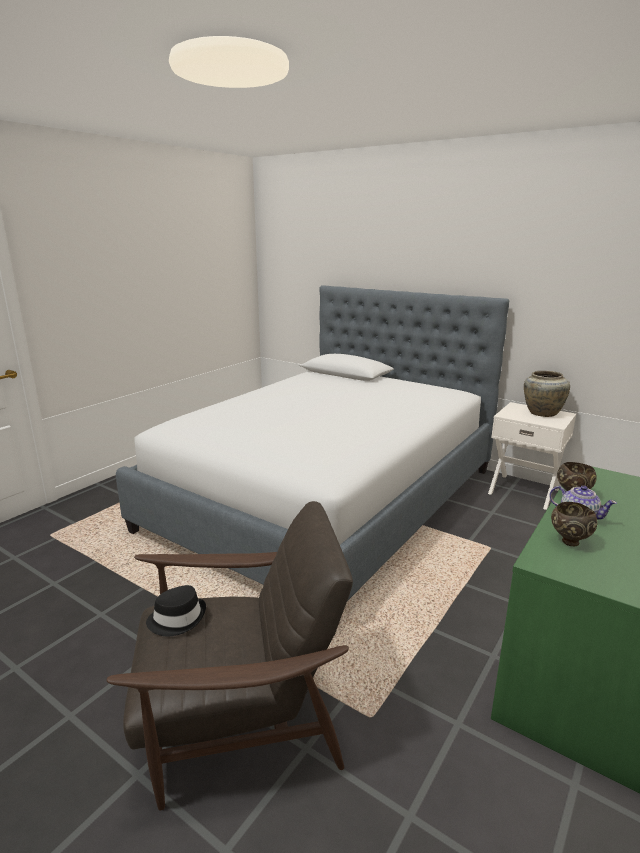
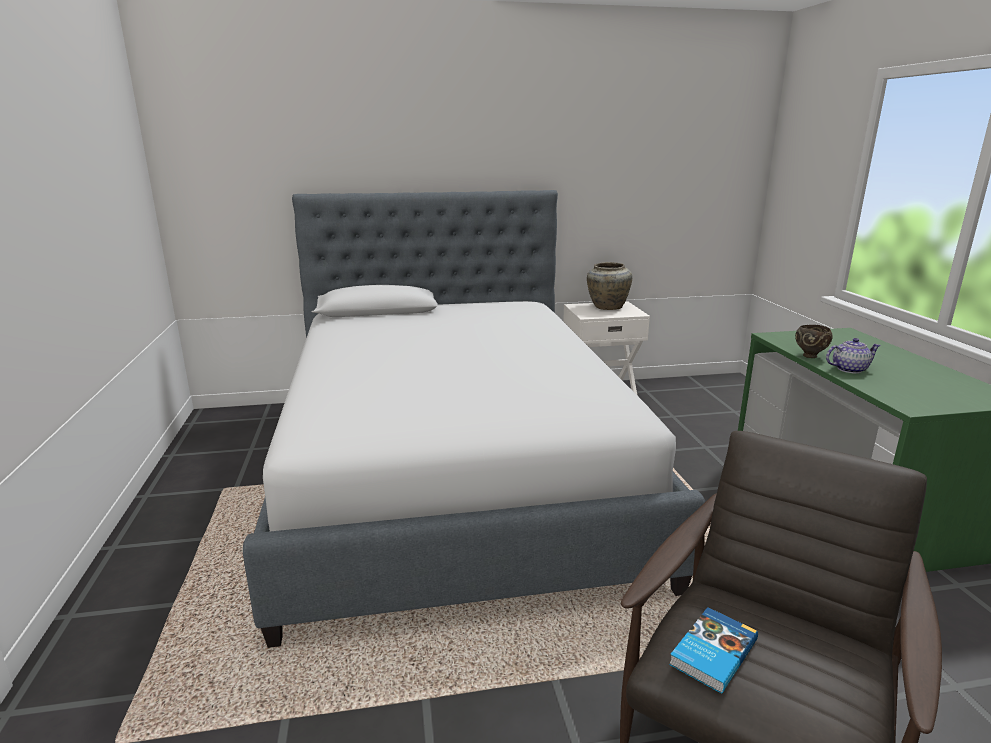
camera: 45 degrees left, 0 degrees up
(177, 618) = (711, 652): black hat -> book
(569, 541) = (886, 387): brown bowl -> none

